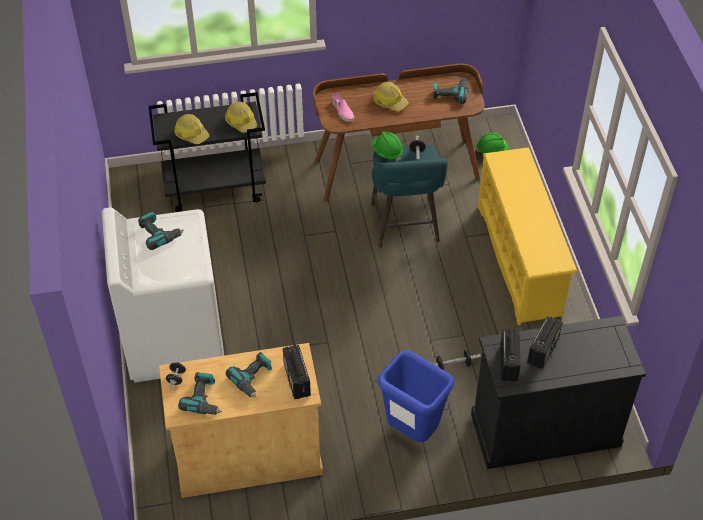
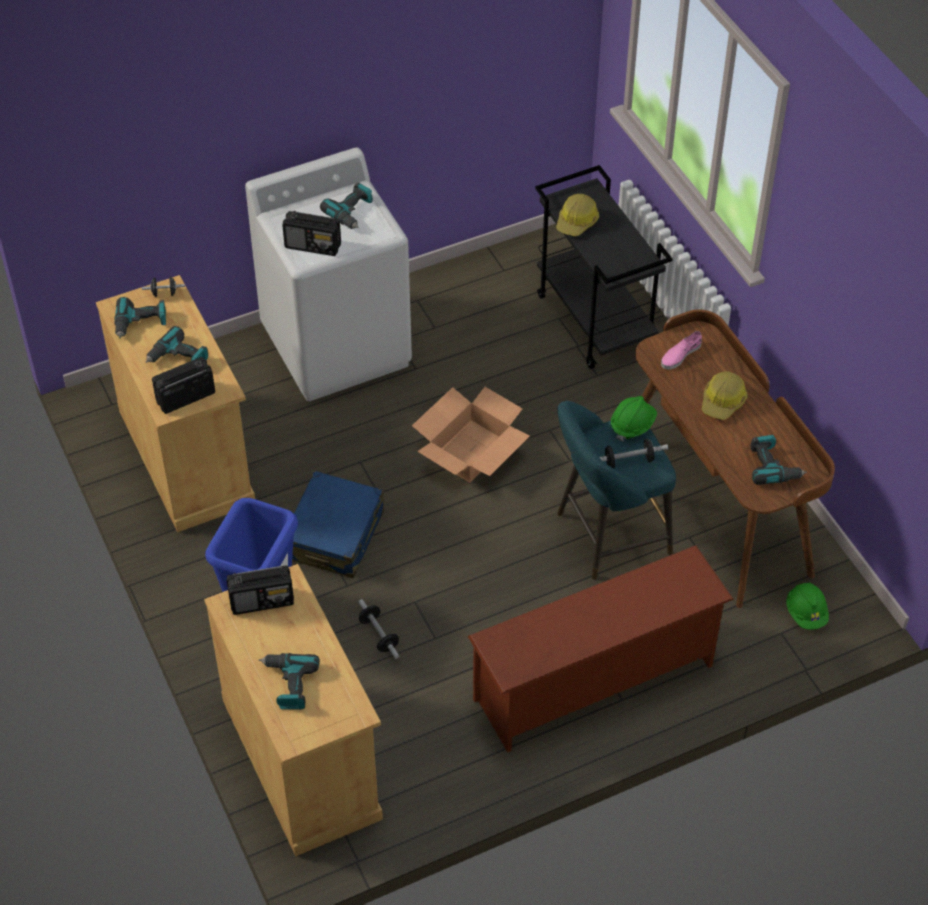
camera: 75 degrees right, 0 degrees up
(241, 122) = (620, 262): hard hat -> none
(307, 282) = (470, 451): none -> cardboard box
(357, 375) = (335, 535): none -> blue suitcase
(520, 260) = (595, 684): yellow shoe rack -> brown shoe rack
(543, 350) = (293, 636): radio -> radio (313, 246)
(545, 429) = (302, 758): black cabinet -> beige cabinet
(583, 359) = (288, 684): none -> power drill

